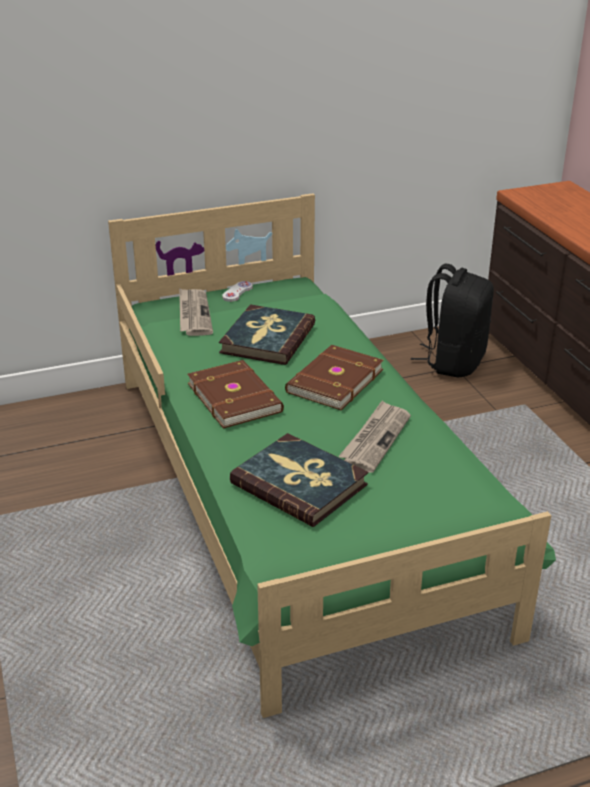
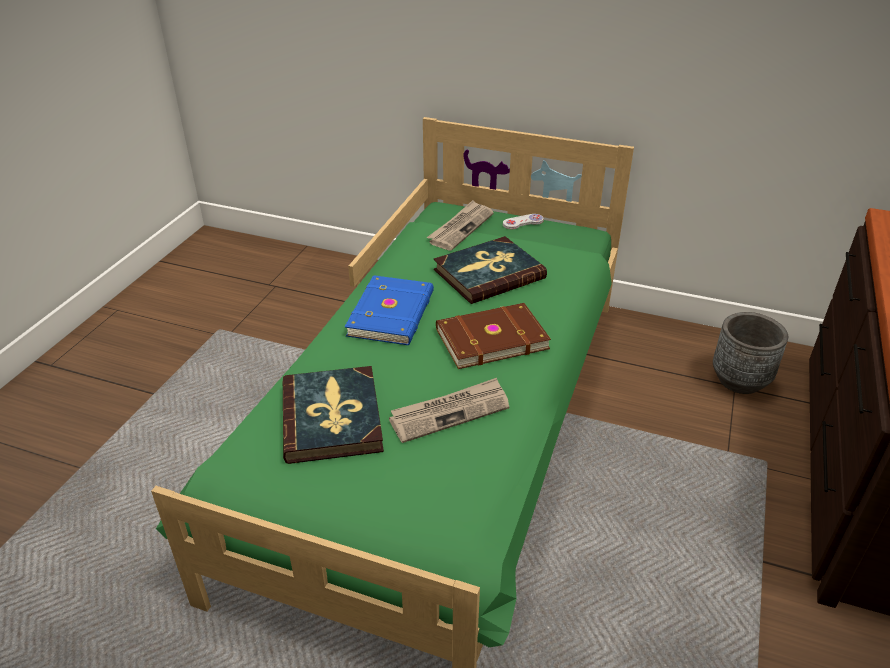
camera: 40 degrees right, 5 degrees up
(236, 397) = (393, 313): brown book -> blue book
(453, 362) = (740, 380): black backpack -> grey planter

